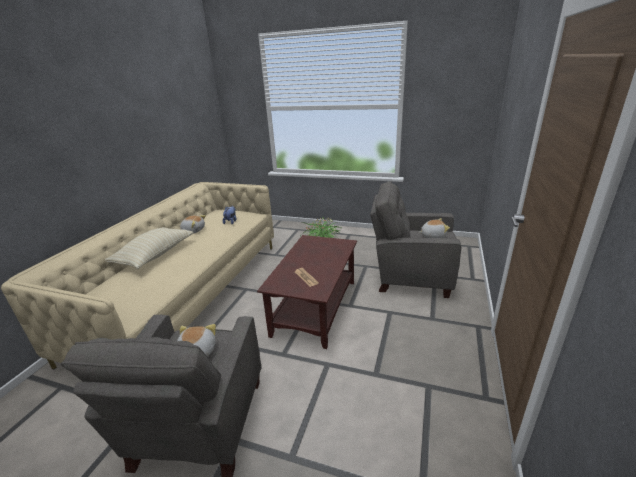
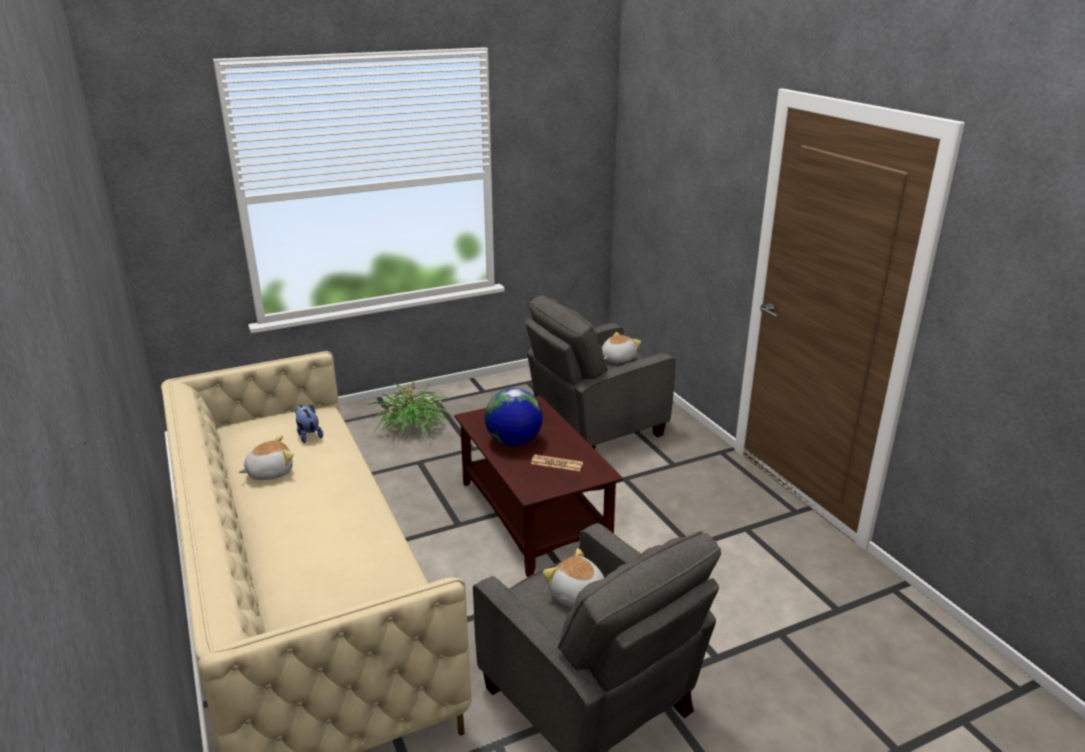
camera: 45 degrees left, 0 degrees up
(155, 255) = (282, 533): beige pillow -> none
(305, 258) = (513, 442): none -> globe

